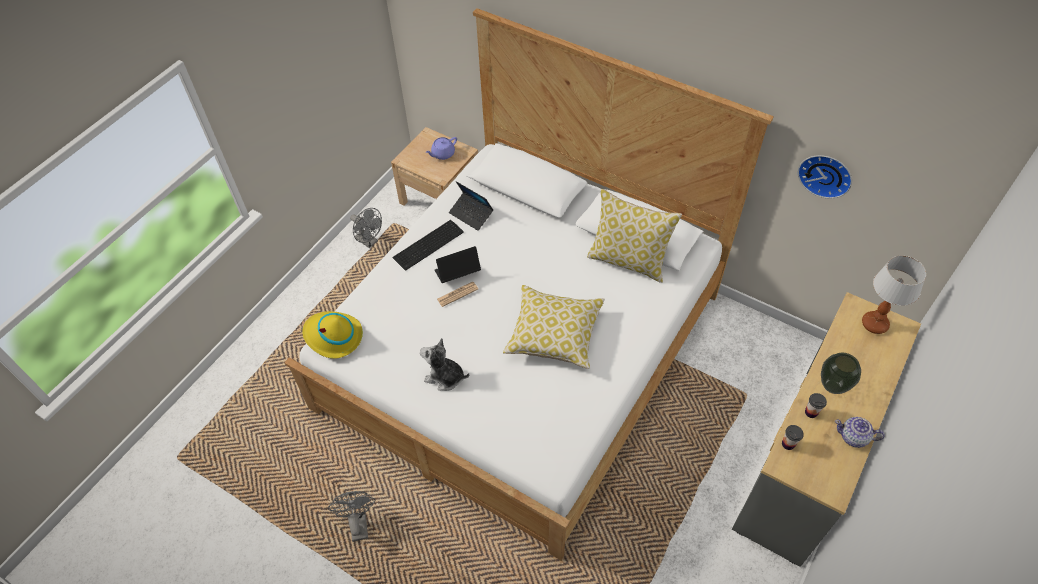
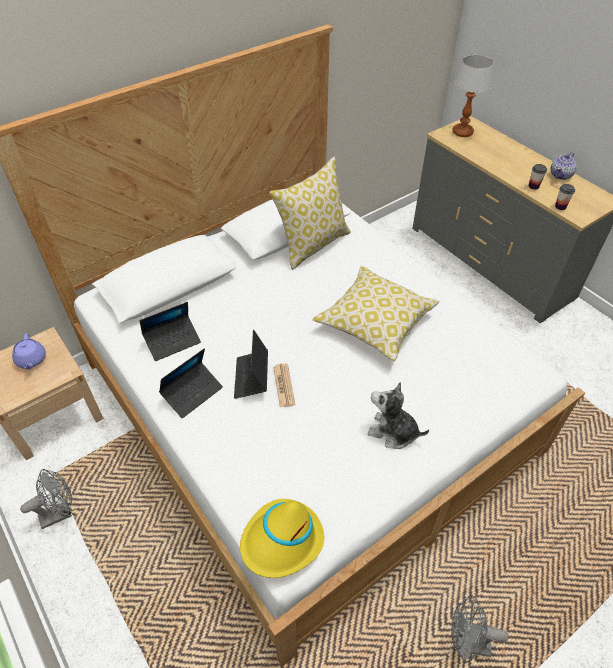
camera: 70 degrees left, 5 degrees down
(430, 245) = (192, 393): keyboard -> laptop
(445, 377) = (393, 432): plush toy -> plush toy turned 75 degrees clockwise
(826, 174) = (369, 55): wall clock -> none
(833, 386) = (513, 168): vase -> none

